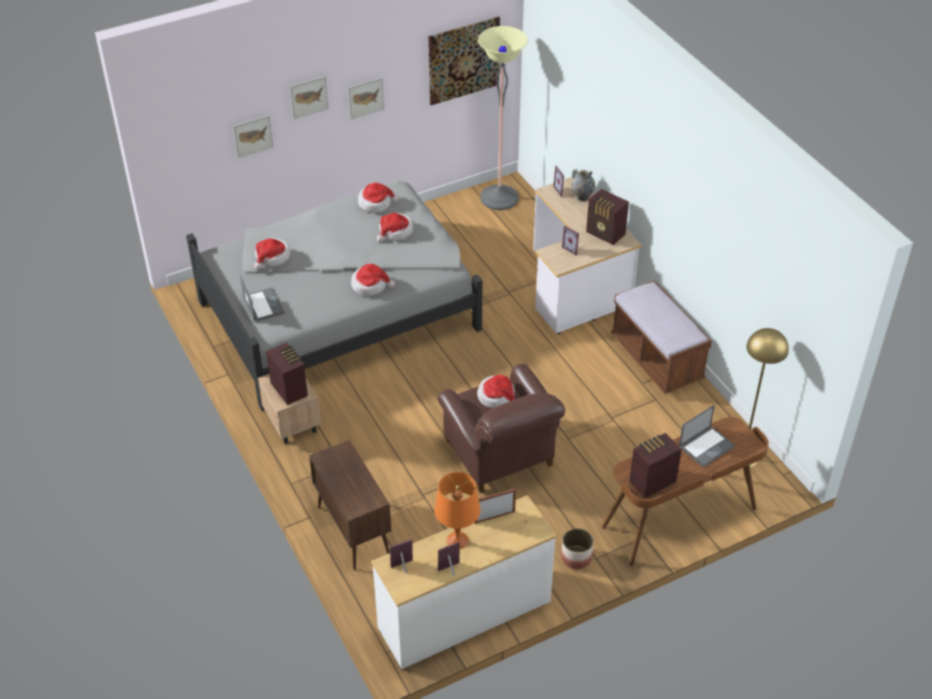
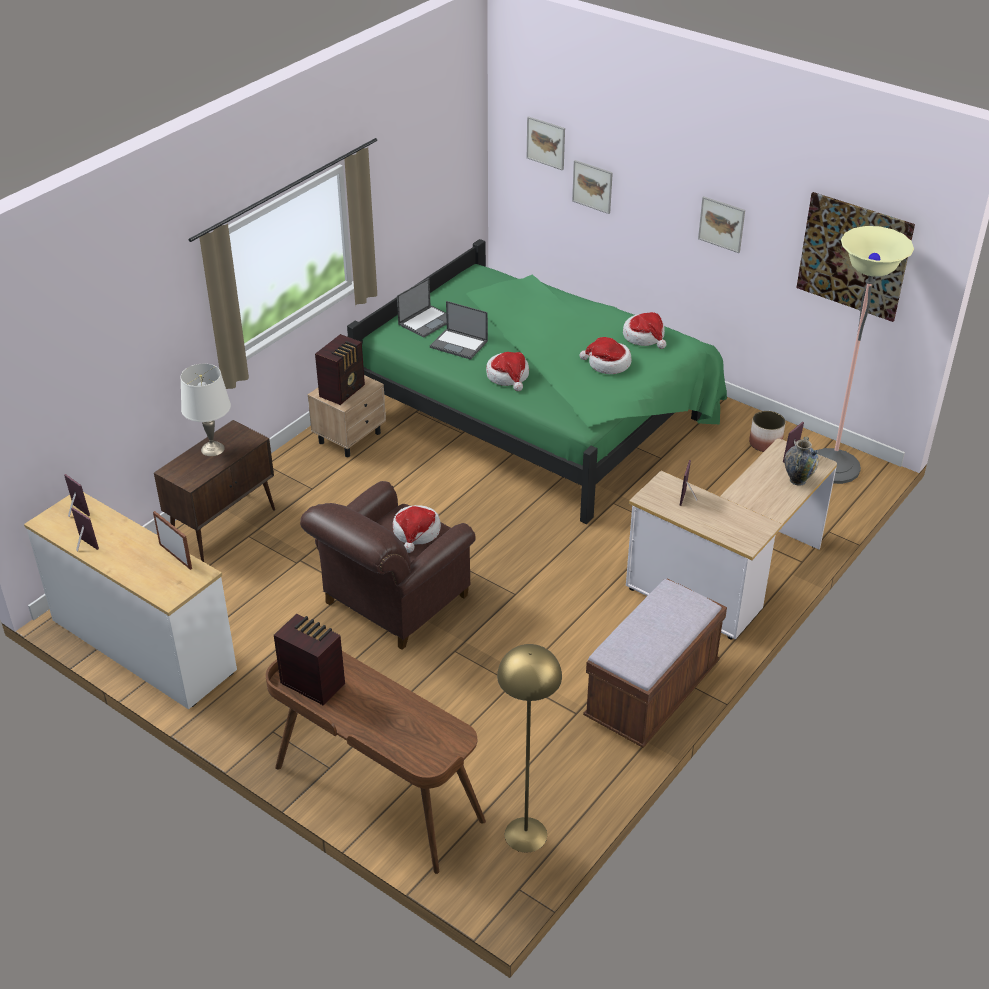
camera: 65 degrees right, 5 degrees down
(272, 258) = (498, 302): hat -> none
(308, 97) = (658, 179): picture -> picture (546, 143)
(340, 477) = (212, 448): none -> white table lamp
(341, 308) = (541, 413): grey bed -> green bed
(457, 540) = (129, 539): orange table lamp -> none
(576, 557) = (266, 713): planter -> planter (765, 443)
(606, 234) = (744, 519): radio -> none
(706, 446) = (405, 720): laptop -> laptop (459, 344)

